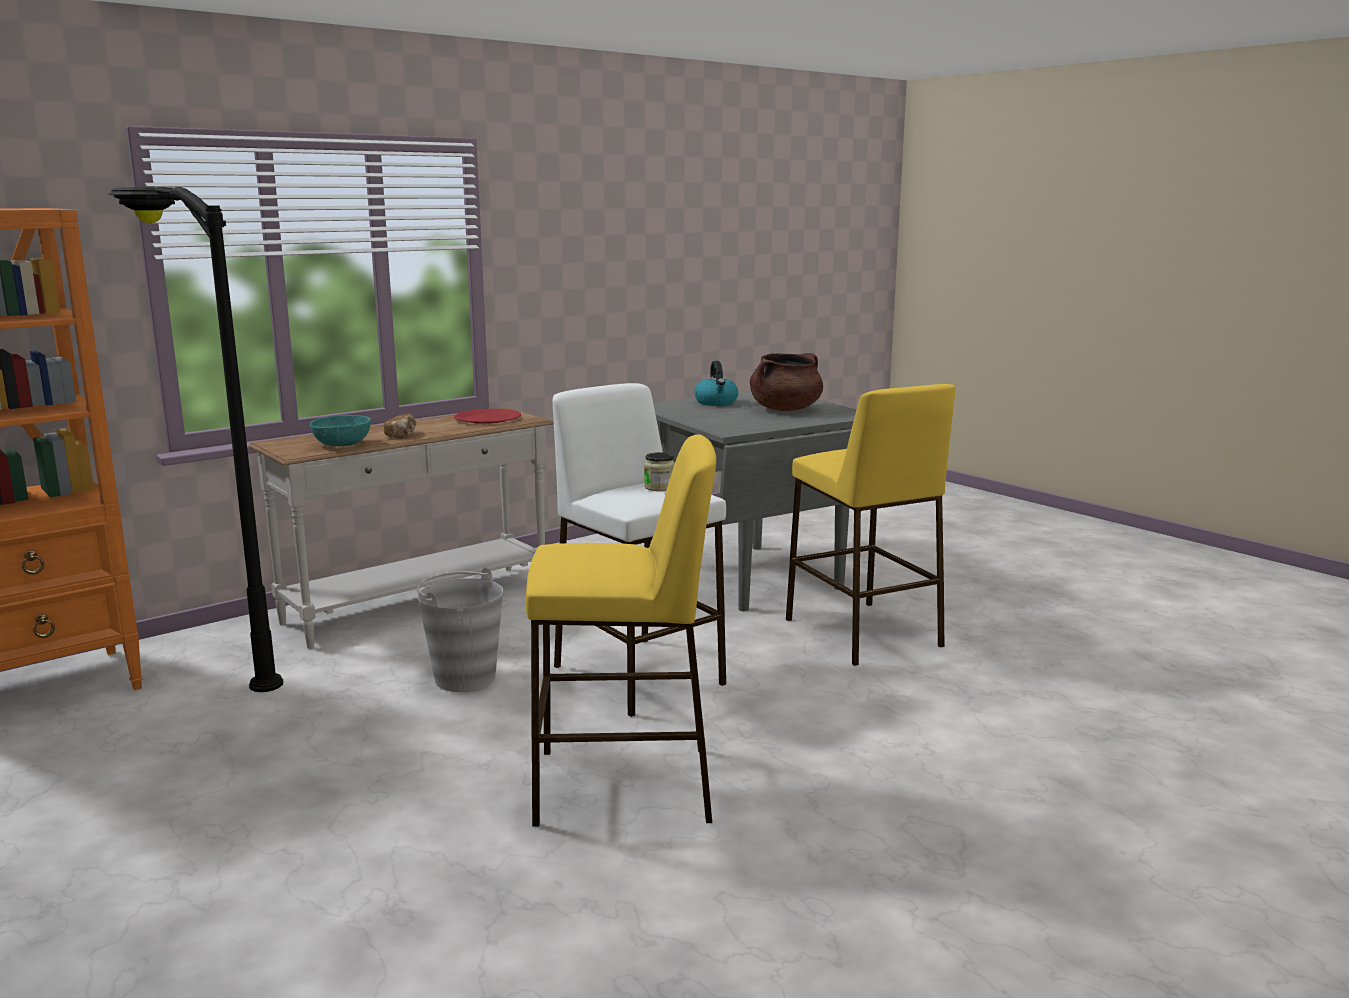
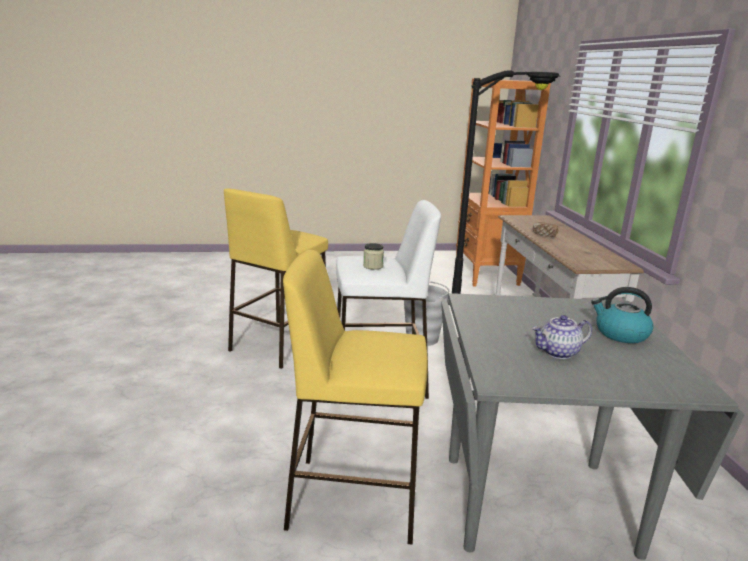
camera: 120 degrees right, 5 degrees up
(342, 444) = (528, 224): turquoise bowl -> none
(488, 418) = (591, 257): red plate -> none
(785, 409) = (558, 352): brown cooking pot -> teapot

